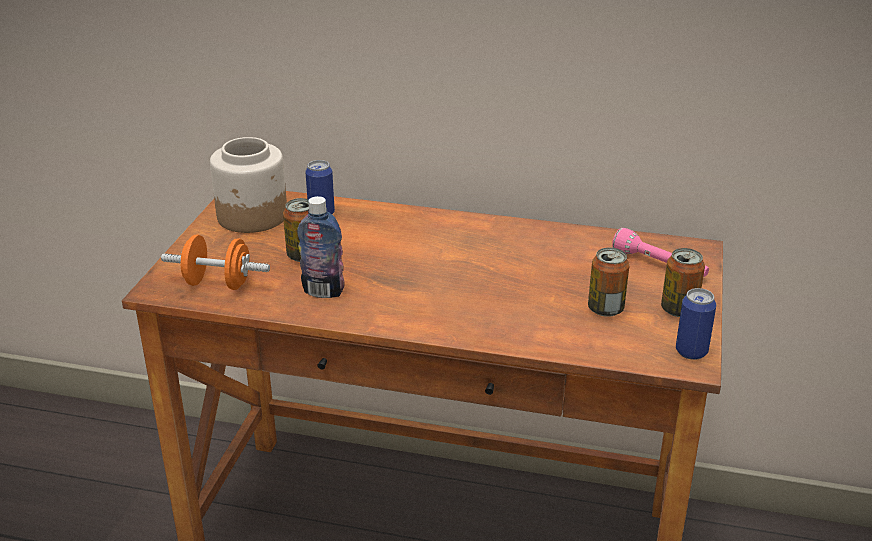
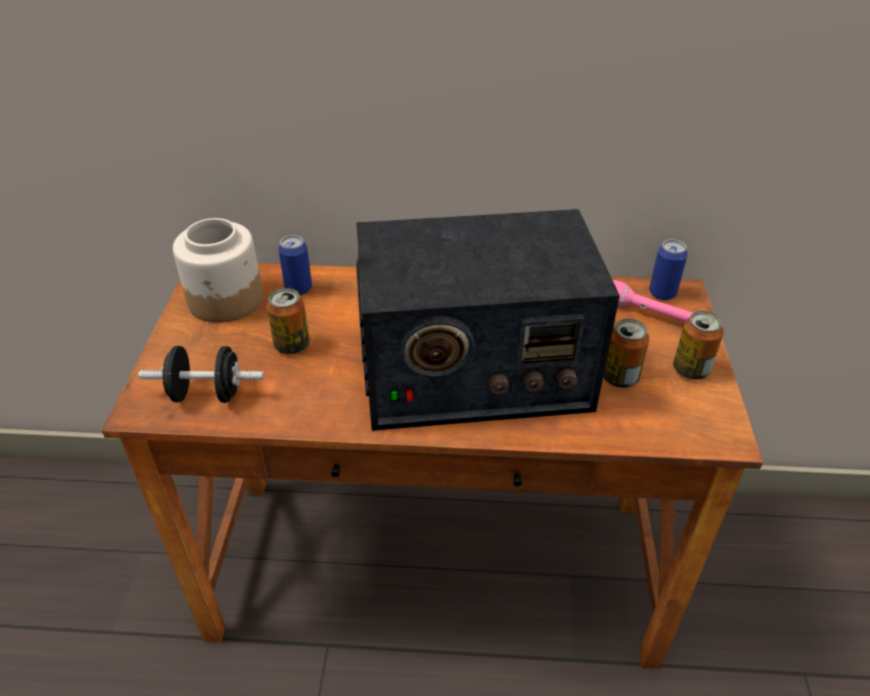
camera: 10 degrees left, 10 degrees up
(218, 284) = (207, 394): orange dumbbell -> black dumbbell
(323, 291) = (324, 390): bottle -> none
(465, 291) = (472, 372): none -> radio
(691, 351) = (720, 422): can -> can (662, 293)

